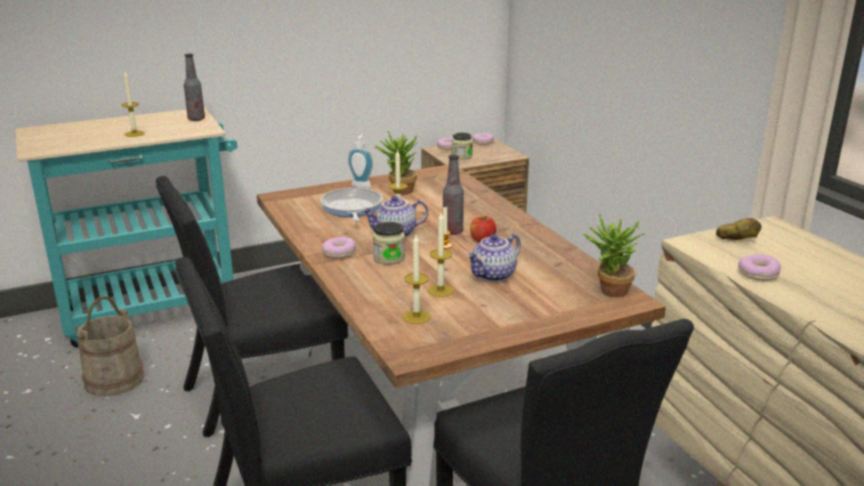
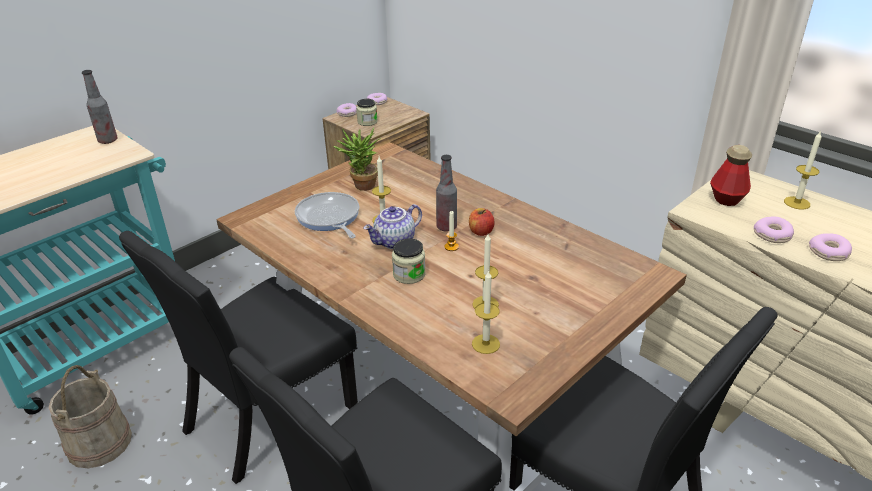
camera: 20 degrees left, 10 degrees up
(134, 134) = (47, 174): candle -> candle (797, 203)
(339, 253) = (356, 279): donut -> donut (828, 253)
(362, 185) = (319, 185): soap dispenser -> none
(494, 276) = (521, 274): teapot -> none
(609, 292) = (631, 269): potted plant -> none
(737, 240) = (726, 199): potato -> bottle

